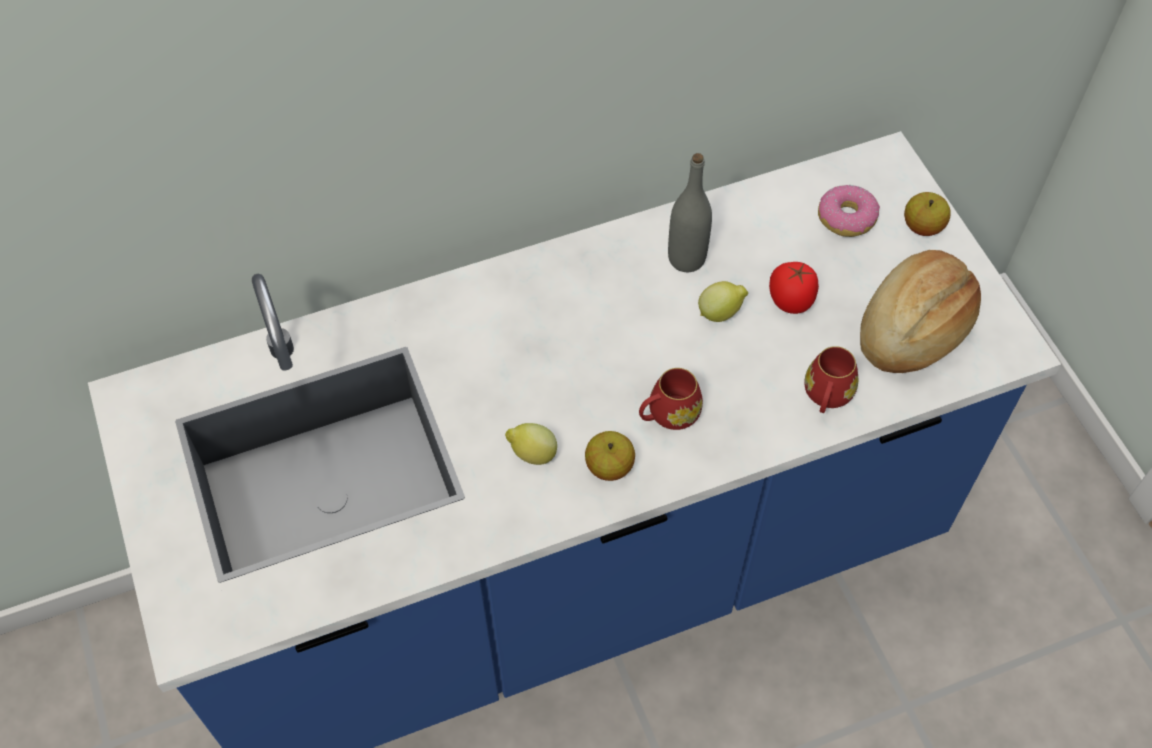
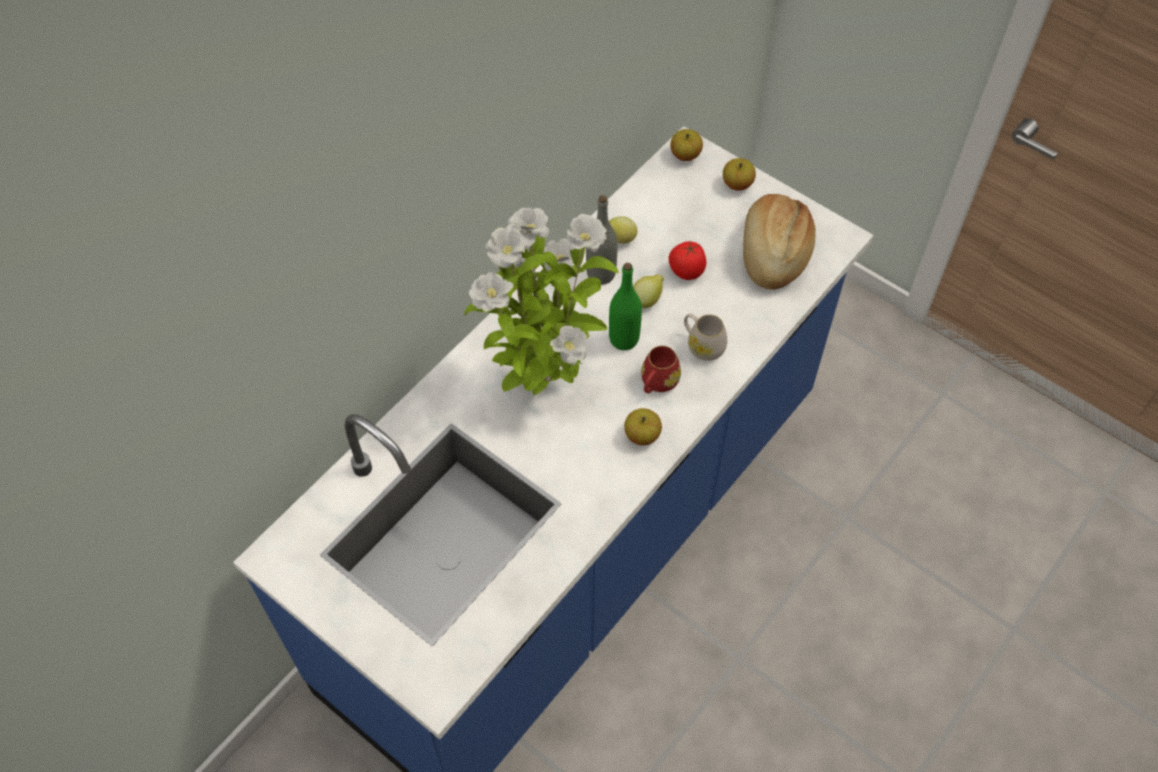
camera: 30 degrees left, 0 degrees up
(532, 454) = (586, 452): lemon -> lemon (619, 240)
(537, 352) = (543, 384): none -> potted plant
(663, 345) = (624, 339): none -> green bottle
(752, 396) = (702, 345): none -> white mug
(826, 396) = (748, 323): red mug -> none
(846, 217) = (686, 199): donut -> none
(880, 166) = (685, 155): none -> apple

